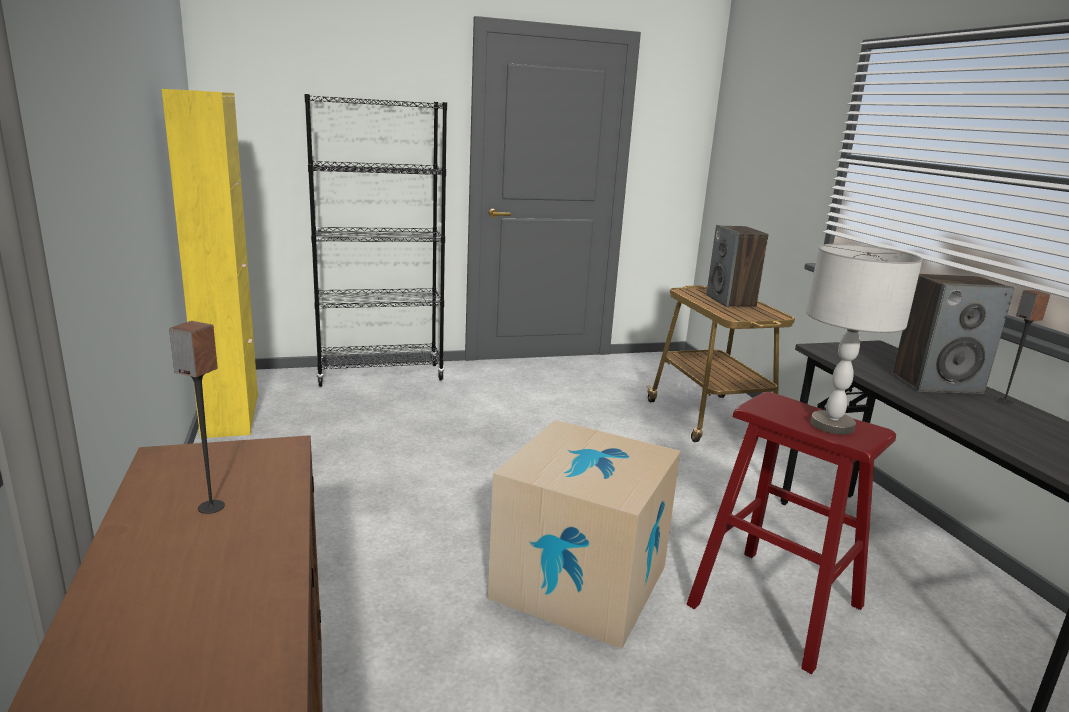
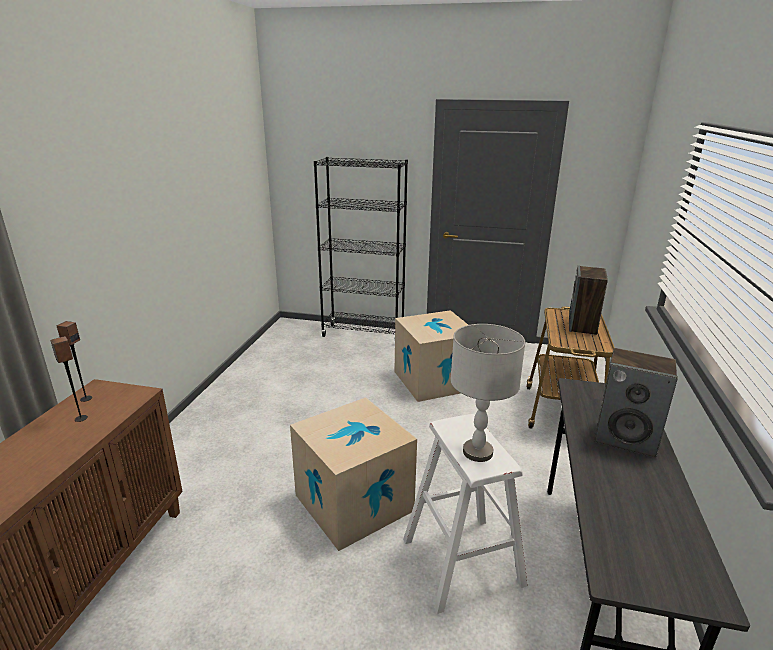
camera: 30 degrees right, 5 degrees up
(231, 415) = (264, 347): yellow cabinet -> none
(533, 413) = (433, 380): none -> cardboard box
(775, 605) = (462, 561): red stool -> white stool
(1004, 401) = (663, 469): speaker -> speaker (86, 398)

